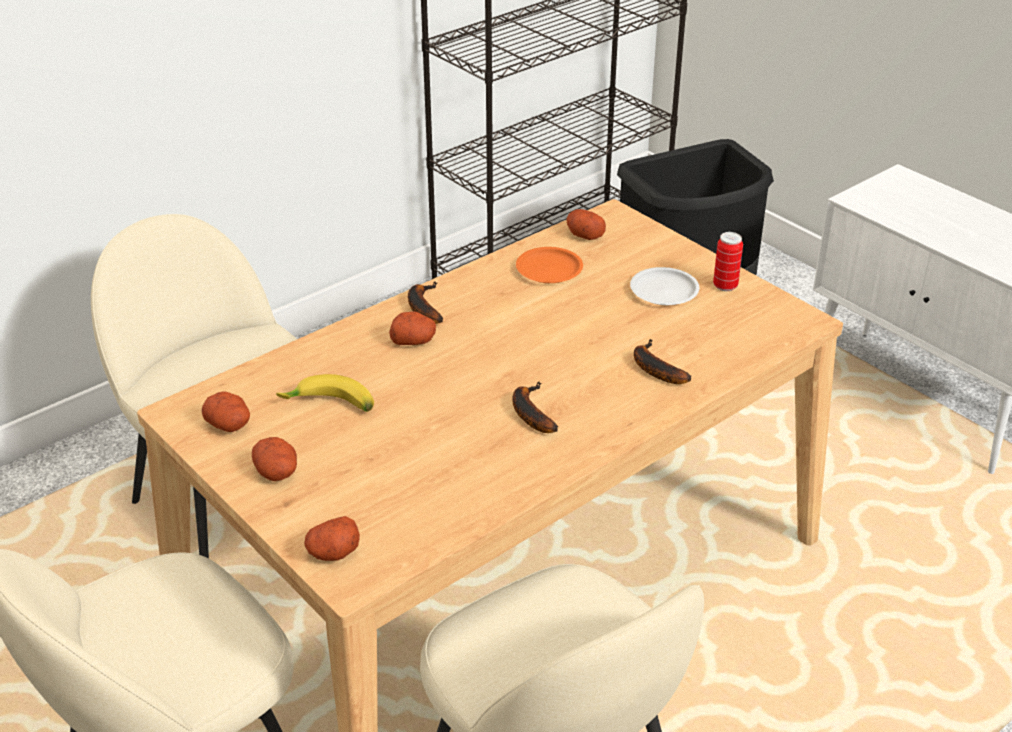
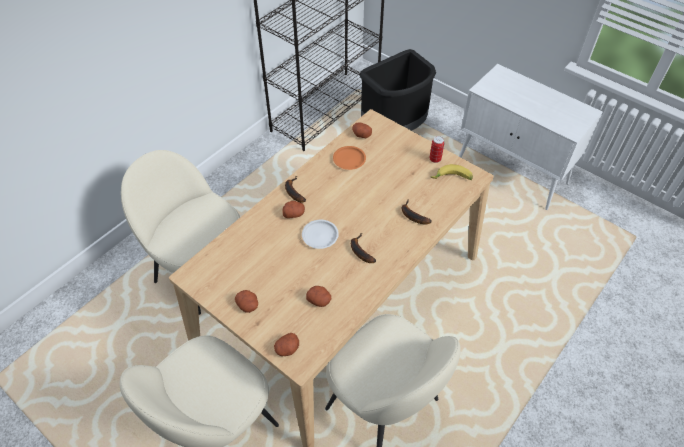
camera: 10 degrees left, 15 degrees up
(229, 424) = (217, 279): potato -> potato (319, 300)
(330, 406) = (263, 261): banana -> banana (452, 179)
(663, 291) = (406, 166): white plate -> white plate (320, 235)

